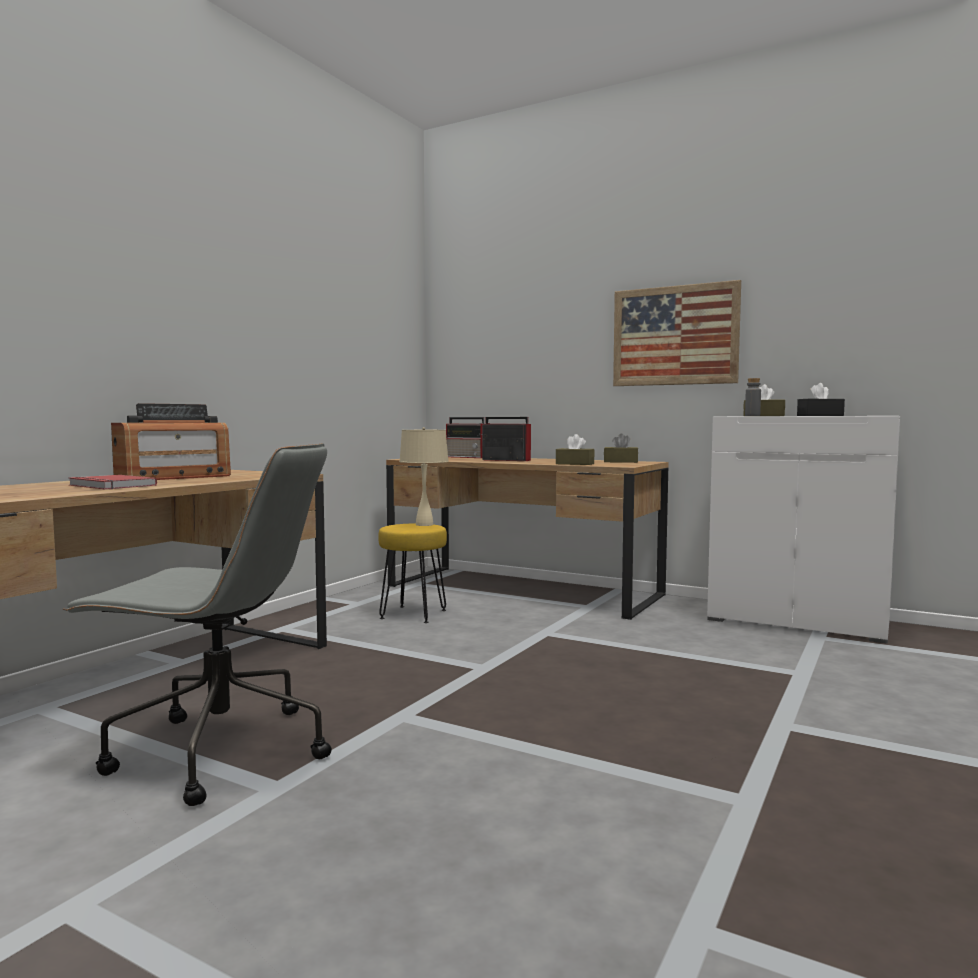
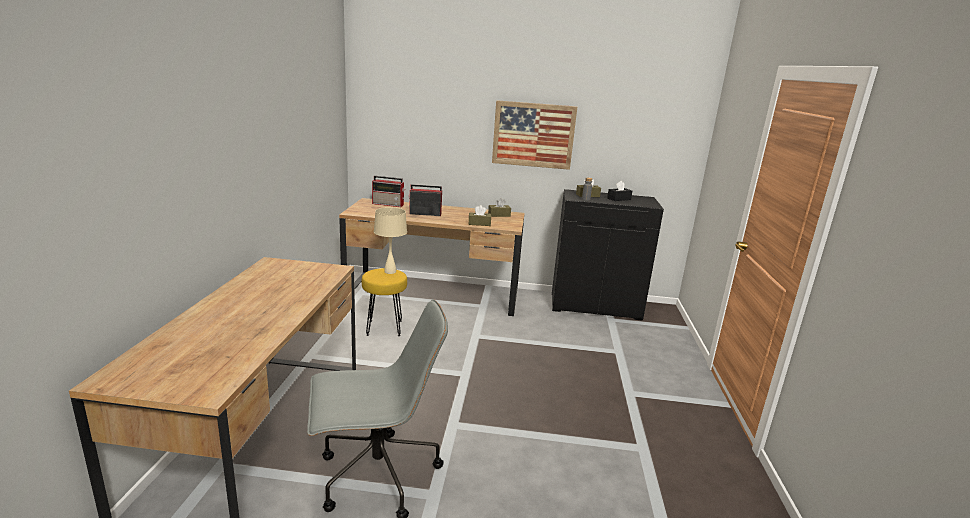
camera: 25 degrees left, 15 degrees up
(110, 486) = (255, 320): red book -> none
(173, 477) = (262, 288): radio -> none
(799, 621) = (595, 306): white cabinet -> black cabinet

